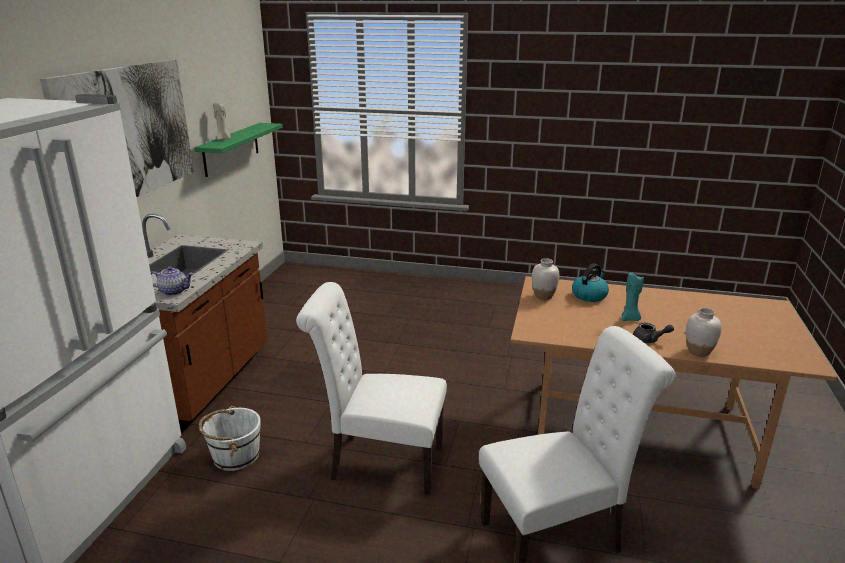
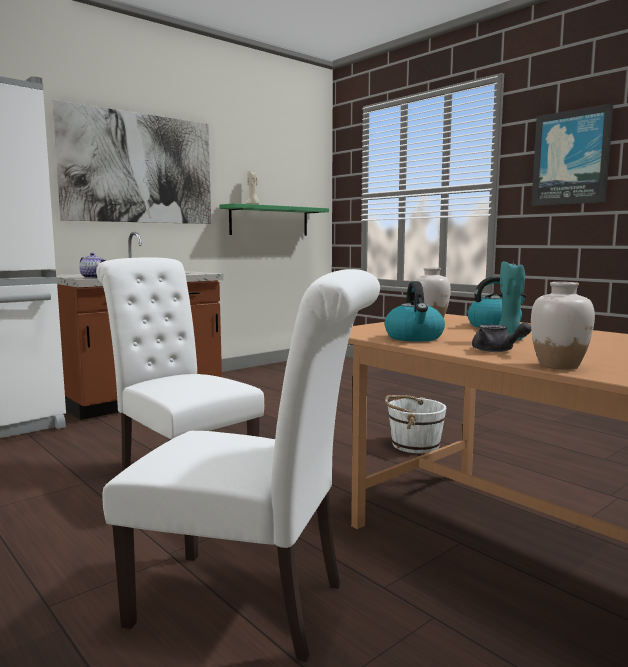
camera: 35 degrees right, 15 degrees down
(235, 456) = (86, 441): white bucket -> white bucket (414, 445)
(530, 99) = (571, 158): none -> picture
(583, 332) = (414, 338): none -> kettle

